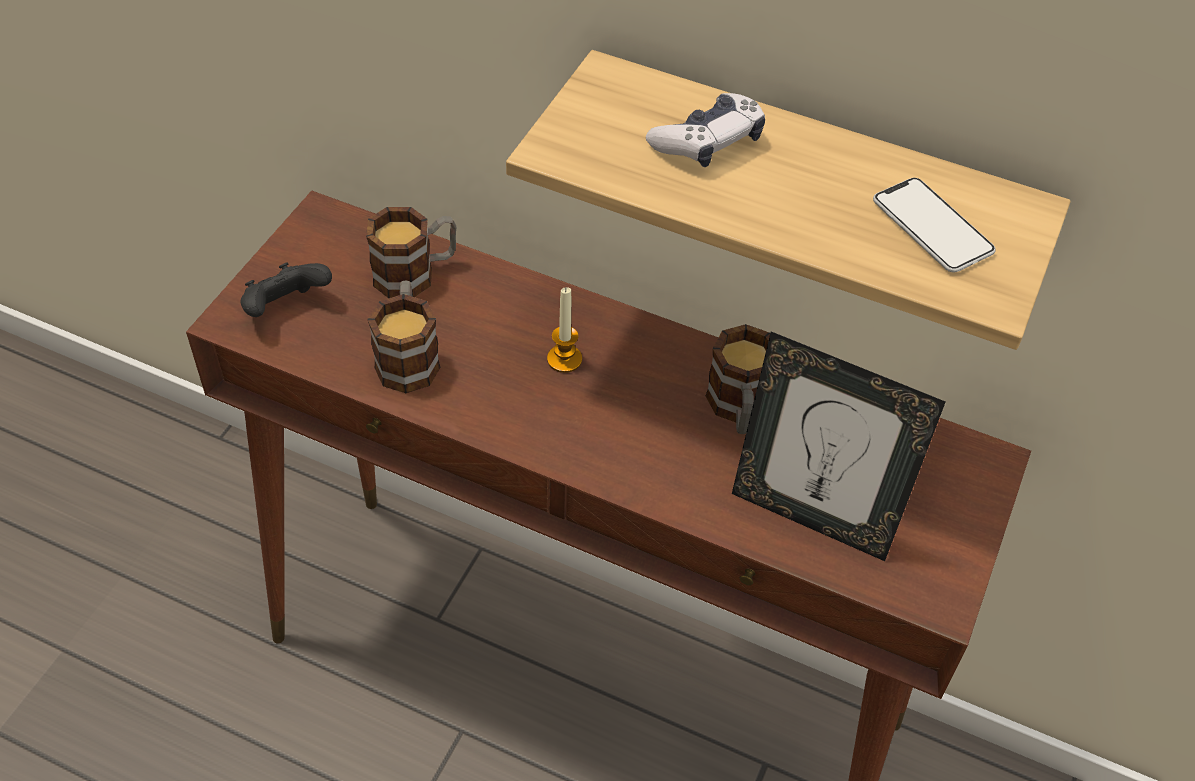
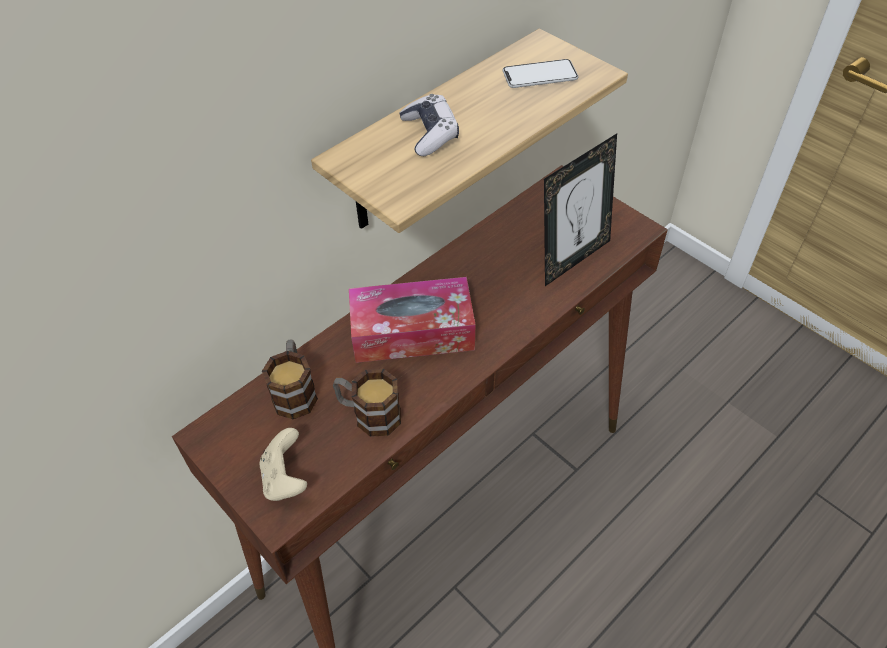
camera: 65 degrees left, 0 degrees up
(286, 308) = (285, 479): black game controller -> beige game controller
(564, 359) = (412, 332): candle -> tissue box
(738, 409) = (487, 264): mug -> none

